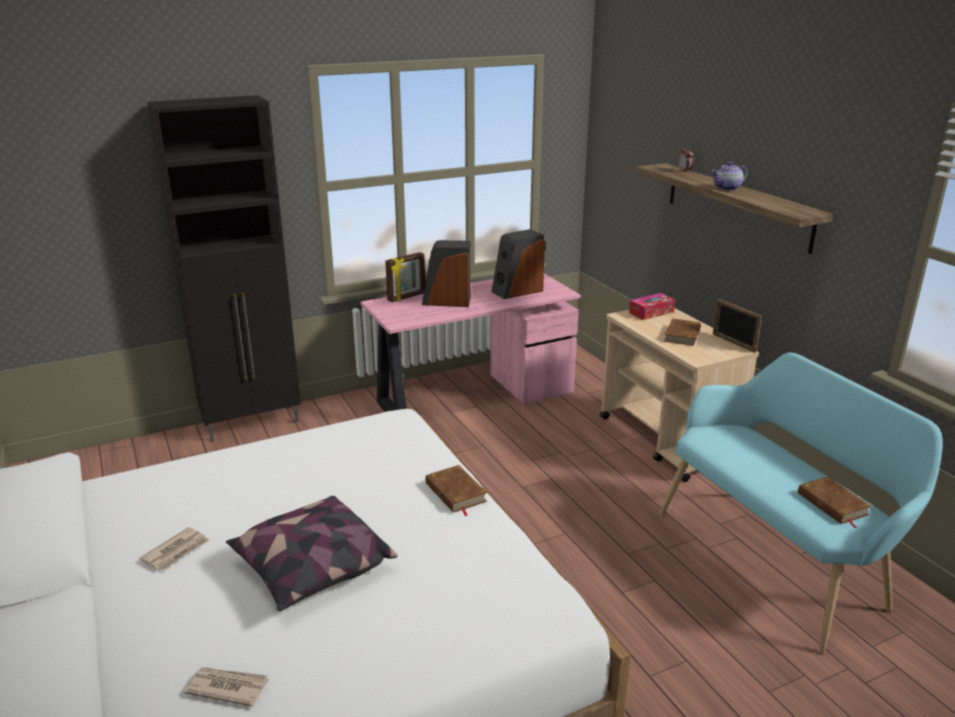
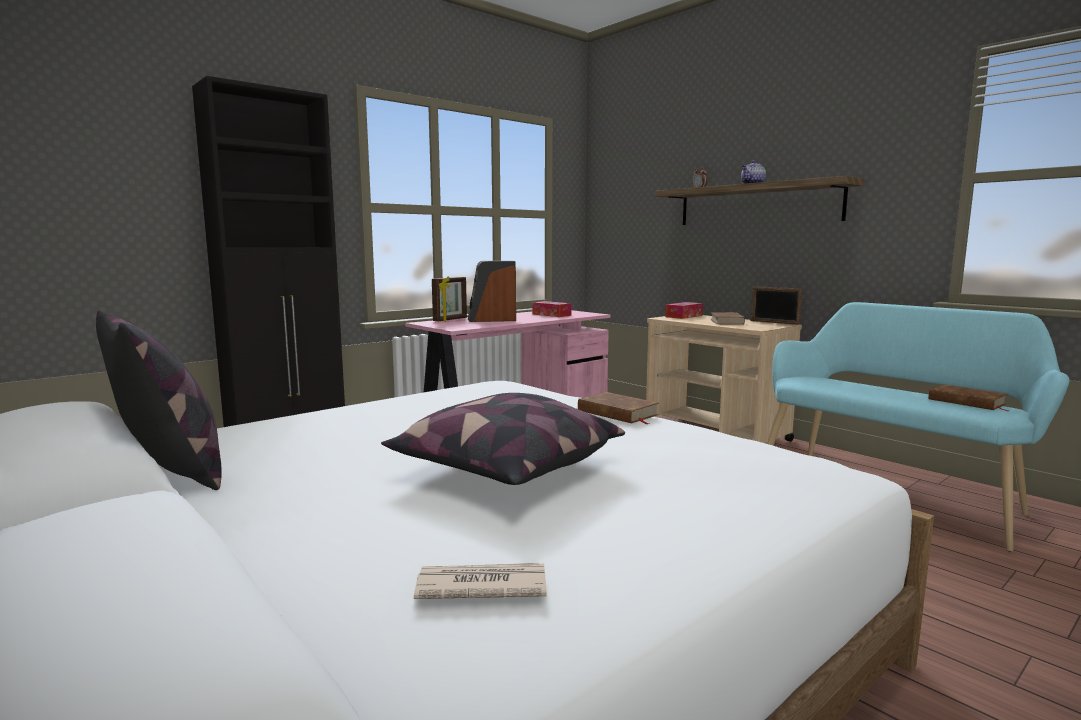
camera: 15 degrees left, 15 degrees down
(105, 527) = (171, 471): none -> pillow
(177, 551) = (296, 479): newspaper -> none
(517, 291) = (551, 315): speaker -> tissue box

